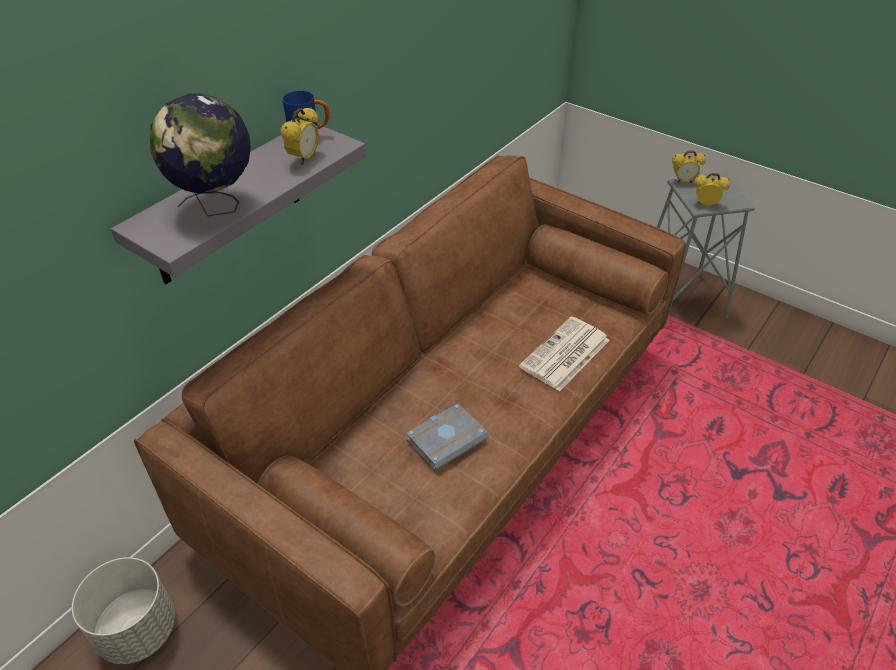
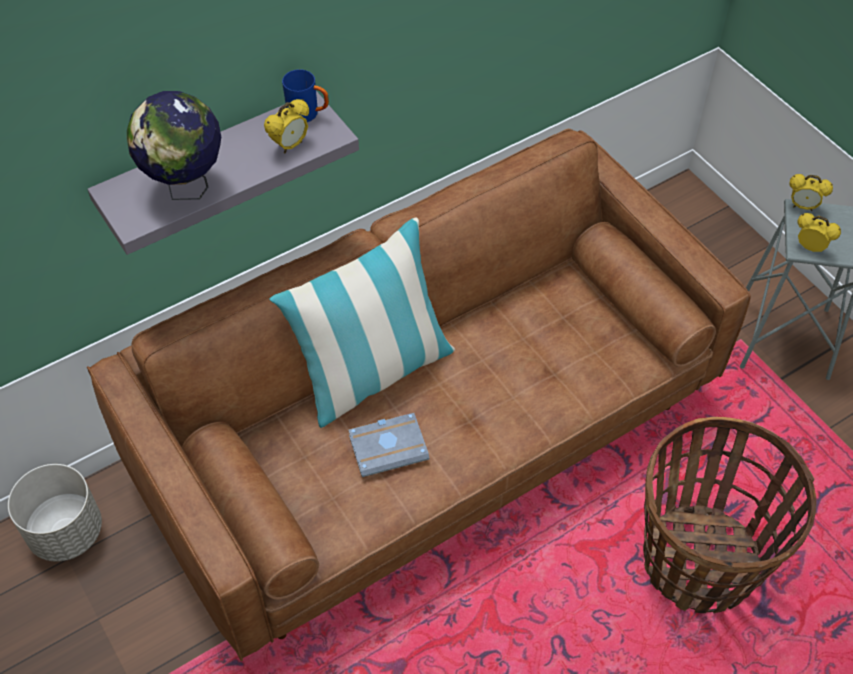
camera: 20 degrees right, 10 degrees up
(404, 385) = (373, 373): none -> pillow
(565, 355) = (557, 388): newspaper -> none
(712, 473) = (700, 562): none -> basket

